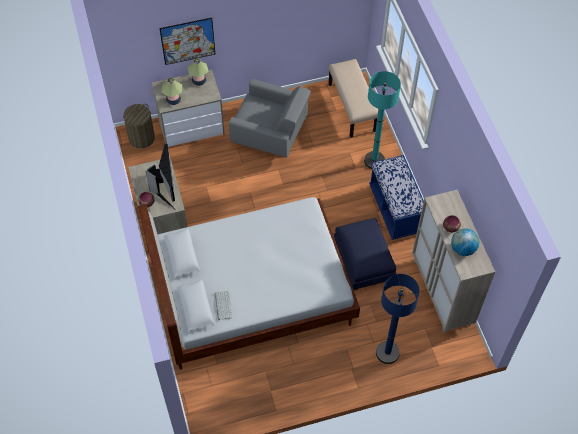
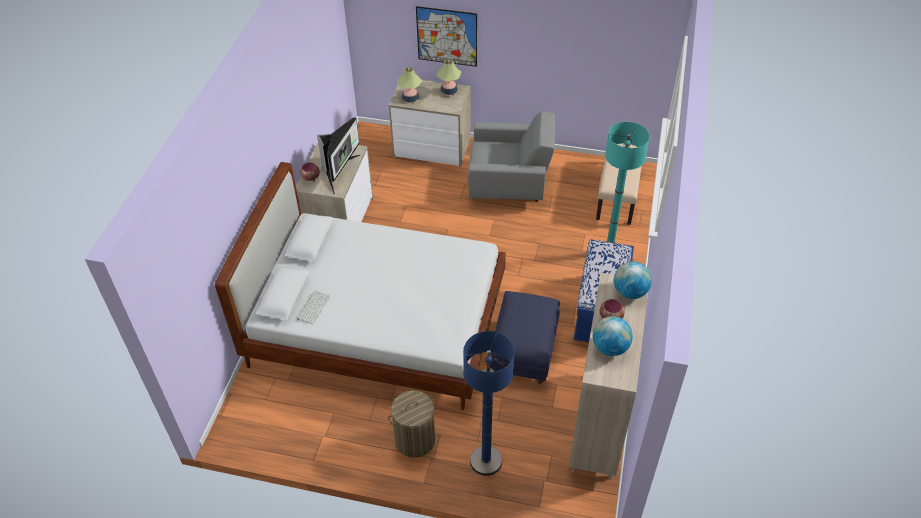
camera: 30 degrees right, 10 degrees down
(141, 138) = (376, 139): laundry basket -> laundry basket (415, 440)
(270, 135) = (509, 184): grey armchair -> grey armchair turned 45 degrees counterclockwise
(451, 203) = (630, 292): none -> globe

